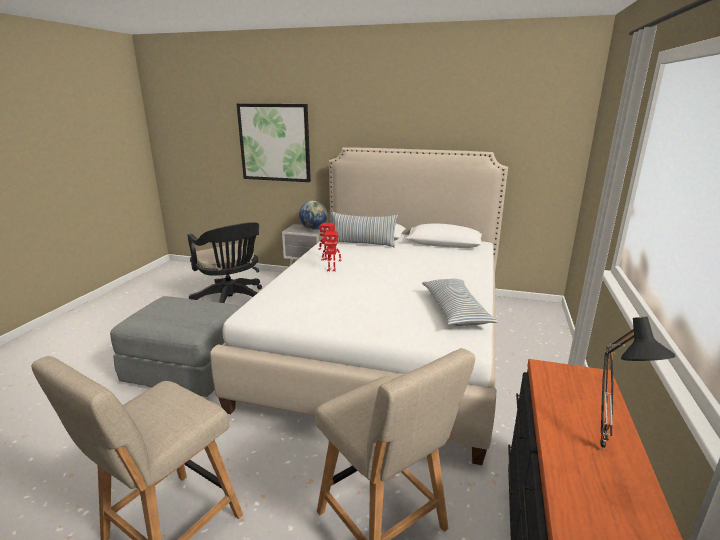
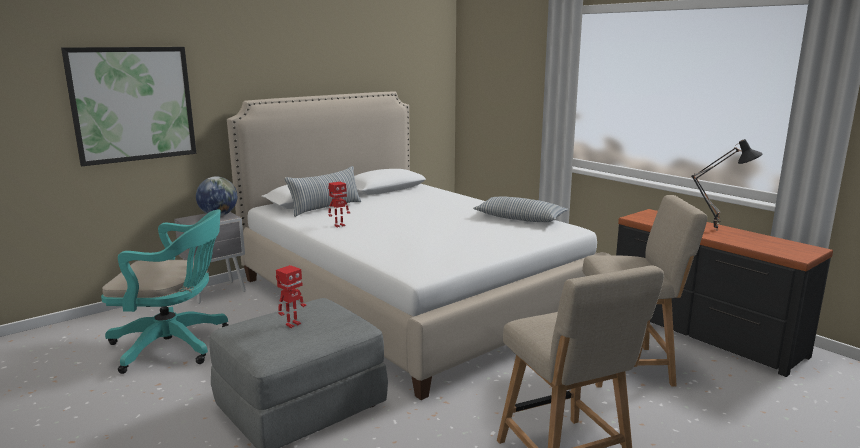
camera: 55 degrees left, 5 degrees down
(232, 302) = (176, 345): black office chair -> turquoise office chair
(331, 270) = (371, 229): toy robot -> toy robot (292, 324)

